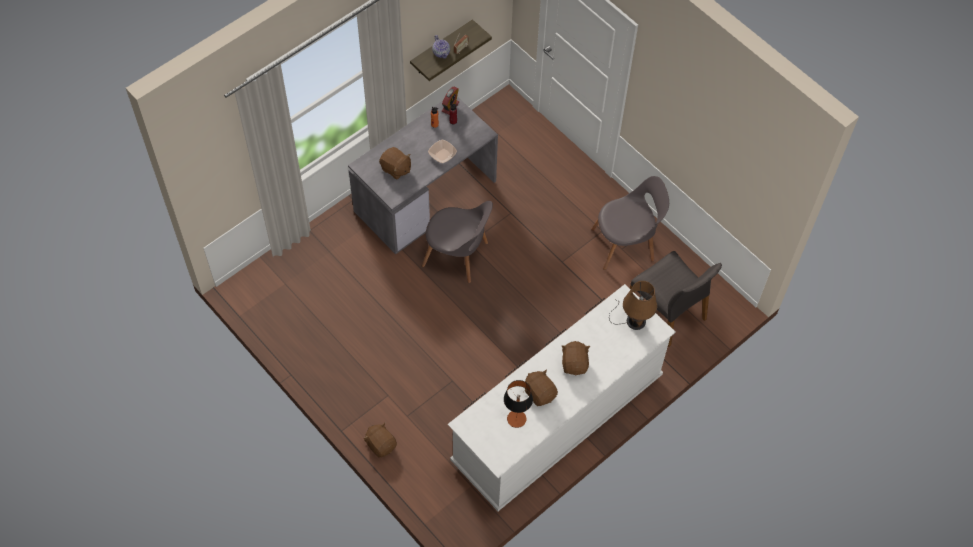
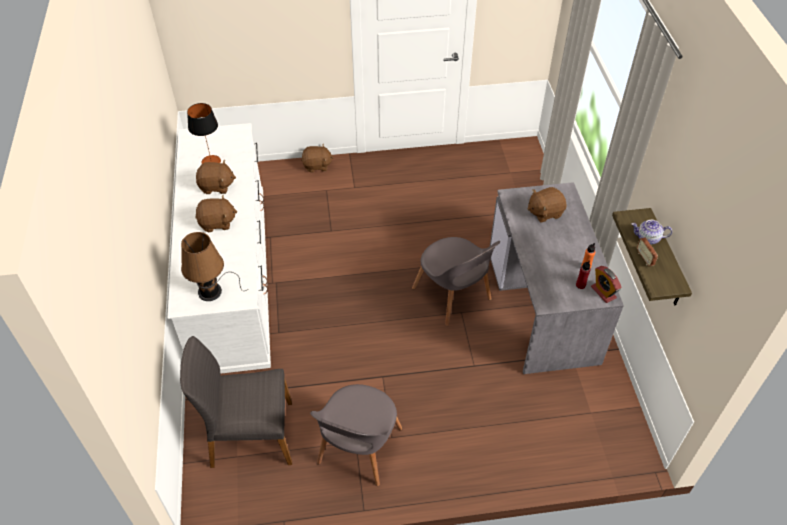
camera: 125 degrees right, 10 degrees down
(442, 154) = (539, 255): bowl -> none
(458, 256) = (453, 296): grey chair -> grey chair turned 90 degrees counterclockwise
(574, 363) = (217, 223): brown plush toy -> brown plush toy turned 45 degrees counterclockwise

